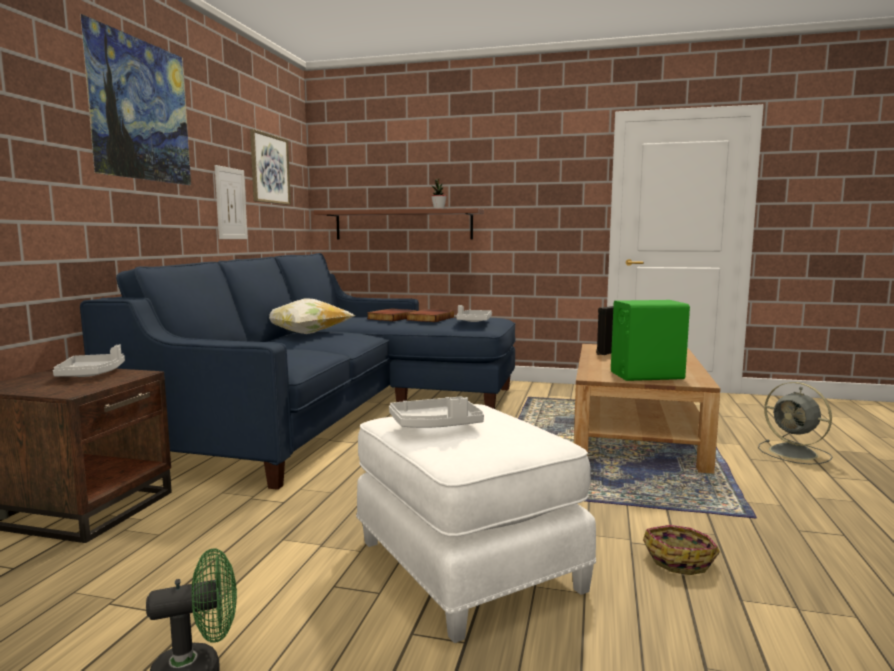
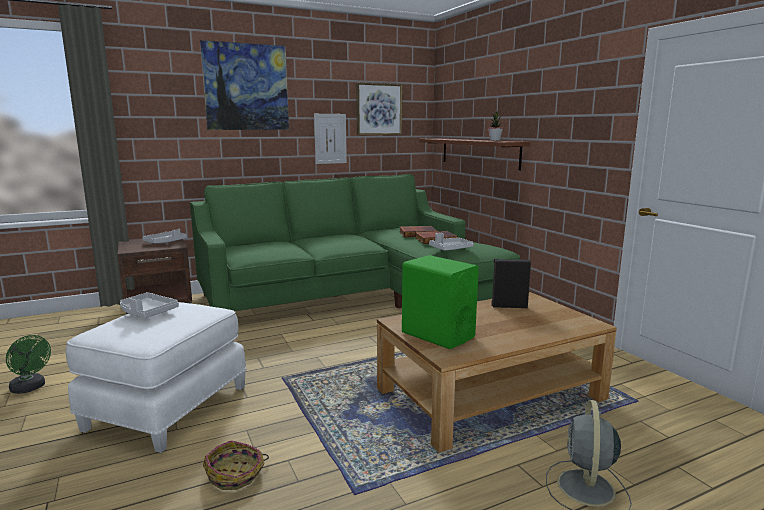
camera: 50 degrees right, 5 degrees up
(307, 333) = (336, 236): pillow -> none
(336, 413) = (356, 298): blue sofa -> green sofa

